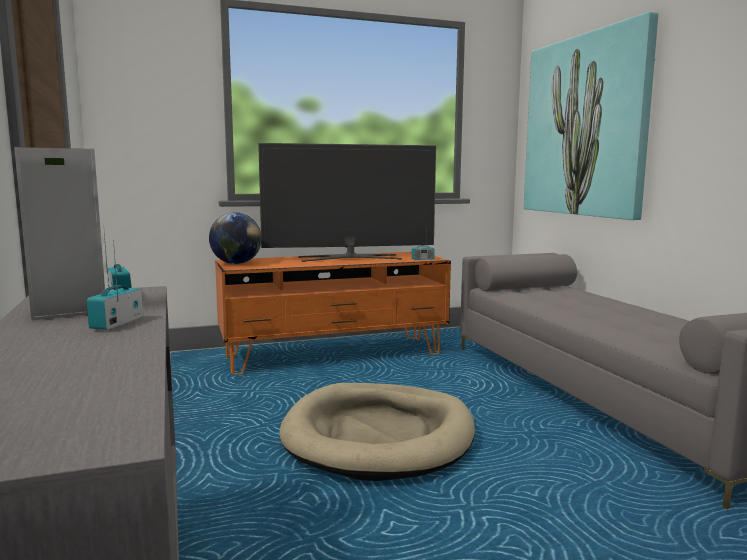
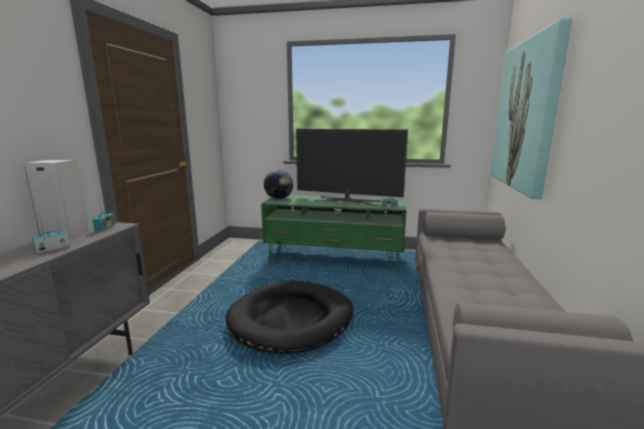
camera: 30 degrees right, 5 degrees up
(334, 355) = (334, 258): orange tv stand -> green tv stand
(379, 436) = (292, 319): beige dog bed -> black dog bed

